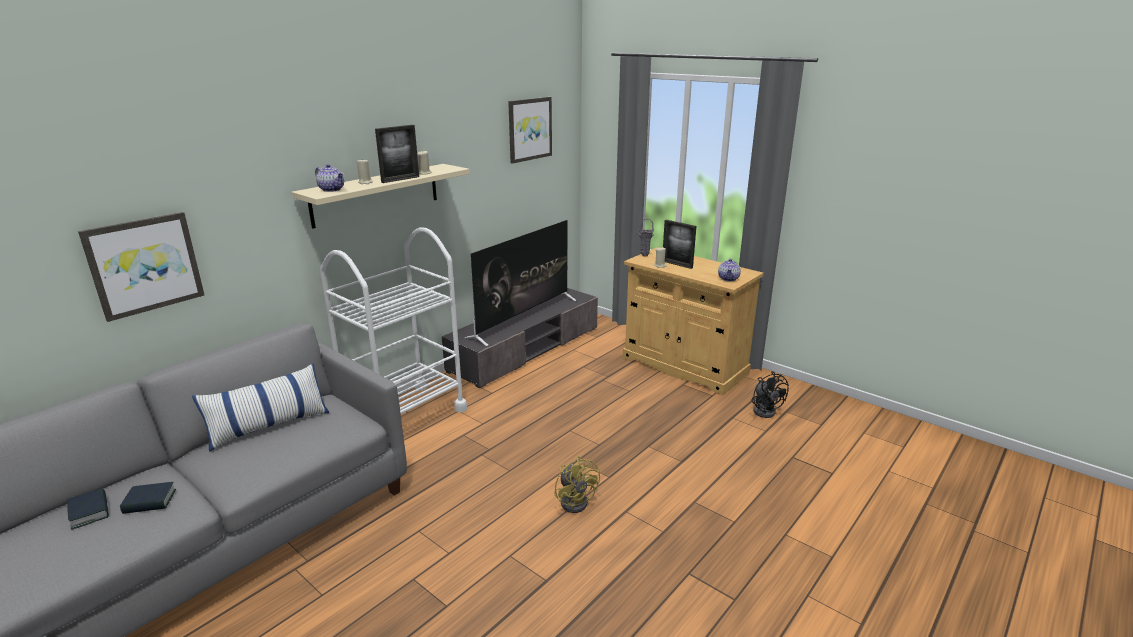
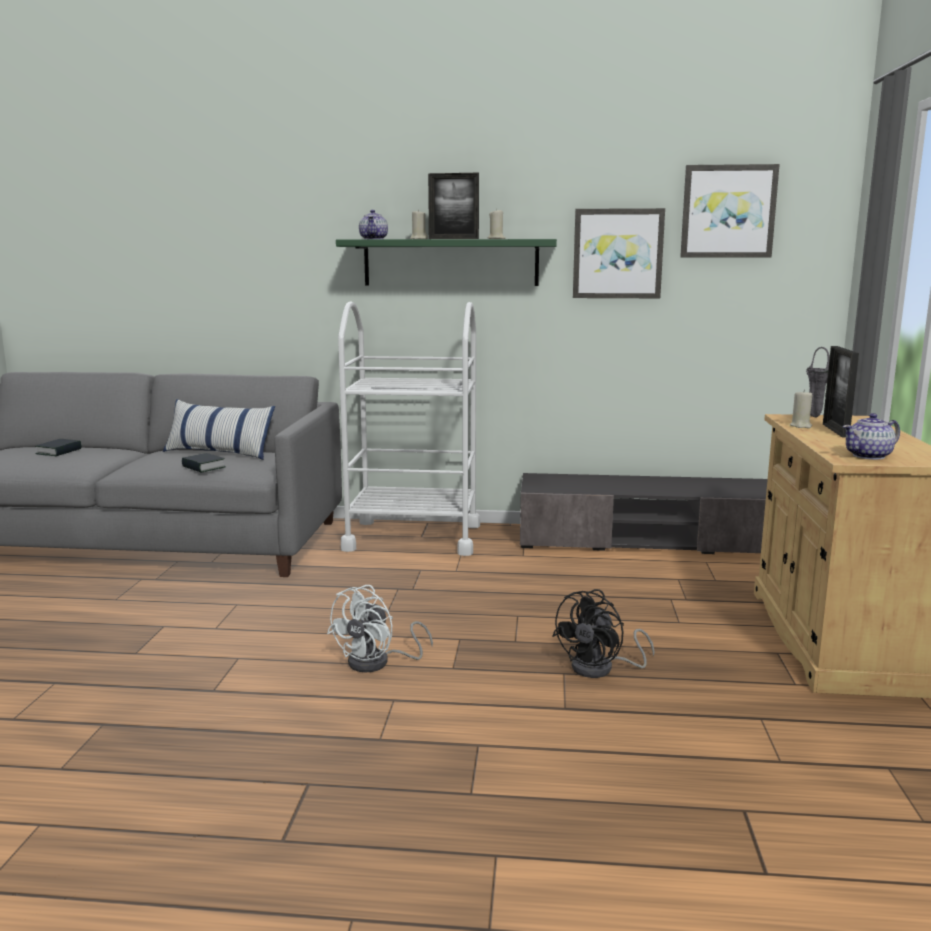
camera: 55 degrees right, 10 degrees down
(144, 265) = (204, 283): picture -> picture (617, 253)
(150, 502) = (82, 458): book -> book (203, 467)
(376, 194) = (451, 263): beige shelf -> green shelf
(524, 318) = (643, 487): television -> none
(576, 500) = (377, 663): yellow fan -> white fan
(765, 410) = (849, 744): black fan -> black fan (601, 668)

